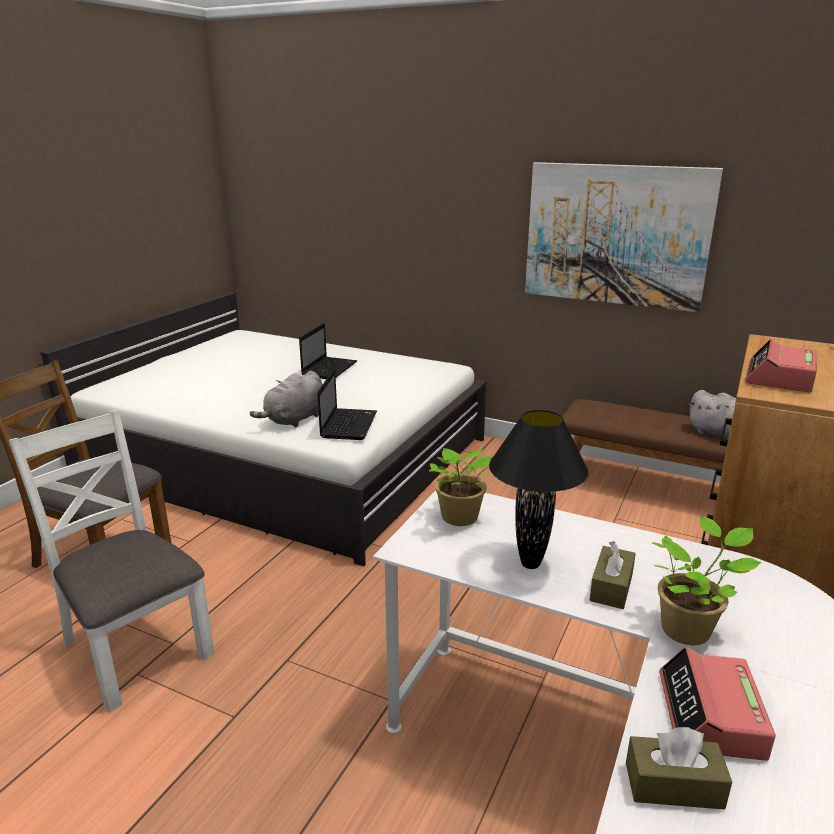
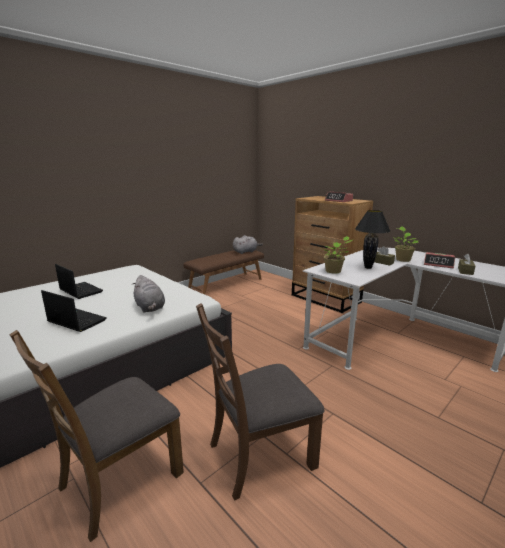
camera: 70 degrees left, 5 degrees down
(135, 648) = (260, 454): white chair -> brown chair
(348, 424) = (178, 295): laptop -> laptop (75, 321)
(616, 235) = (185, 181): picture -> none

